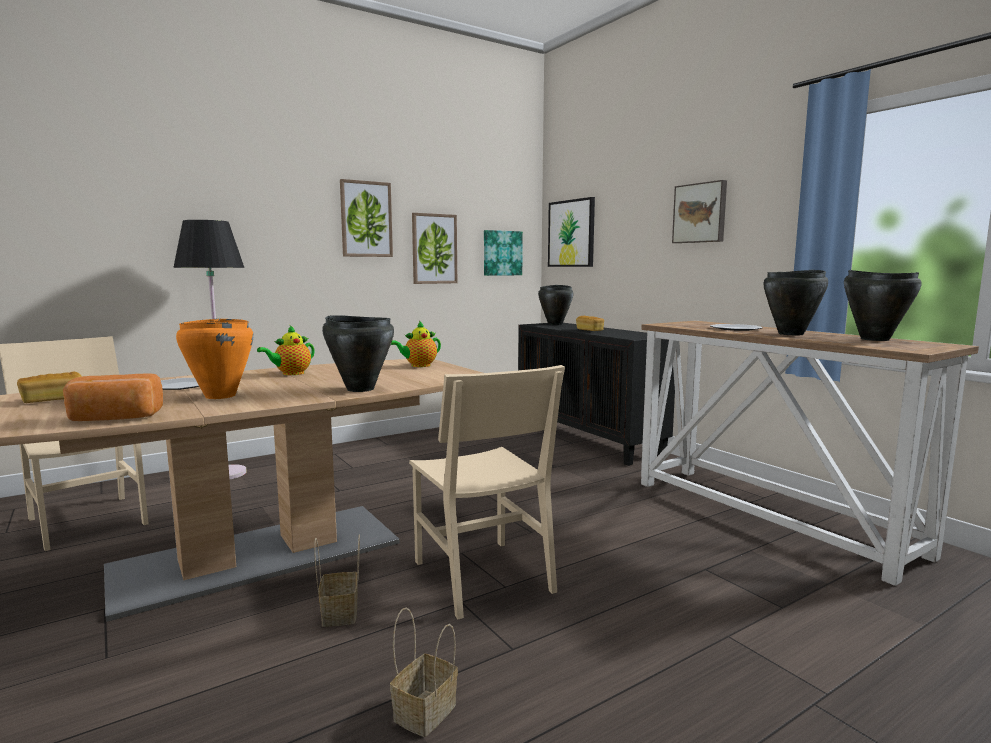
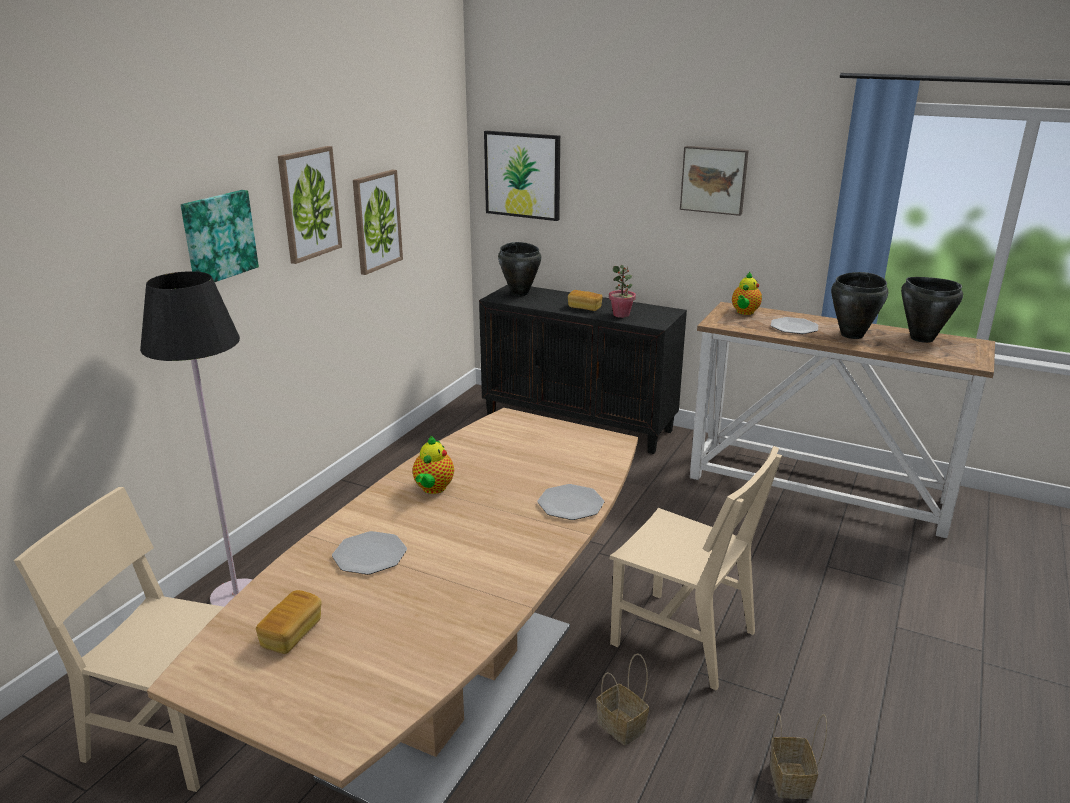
camera: 30 degrees left, 15 degrees up
(115, 418) = (455, 643): bread -> none
(219, 396) = (462, 563): orange cooking pot -> none
(360, 389) = (570, 504): black cooking pot -> plate
(418, 365) = (531, 432): teapot -> teapot (744, 312)
(502, 253) = (437, 205): picture -> picture (218, 237)
(612, 334) = (621, 315): none -> potted plant

